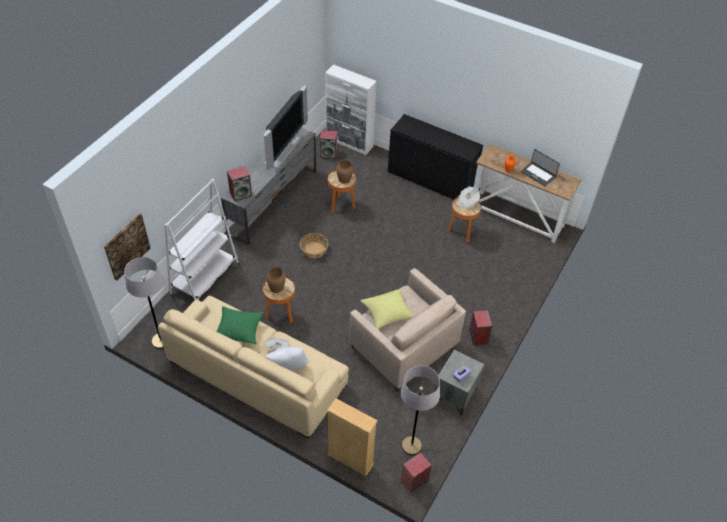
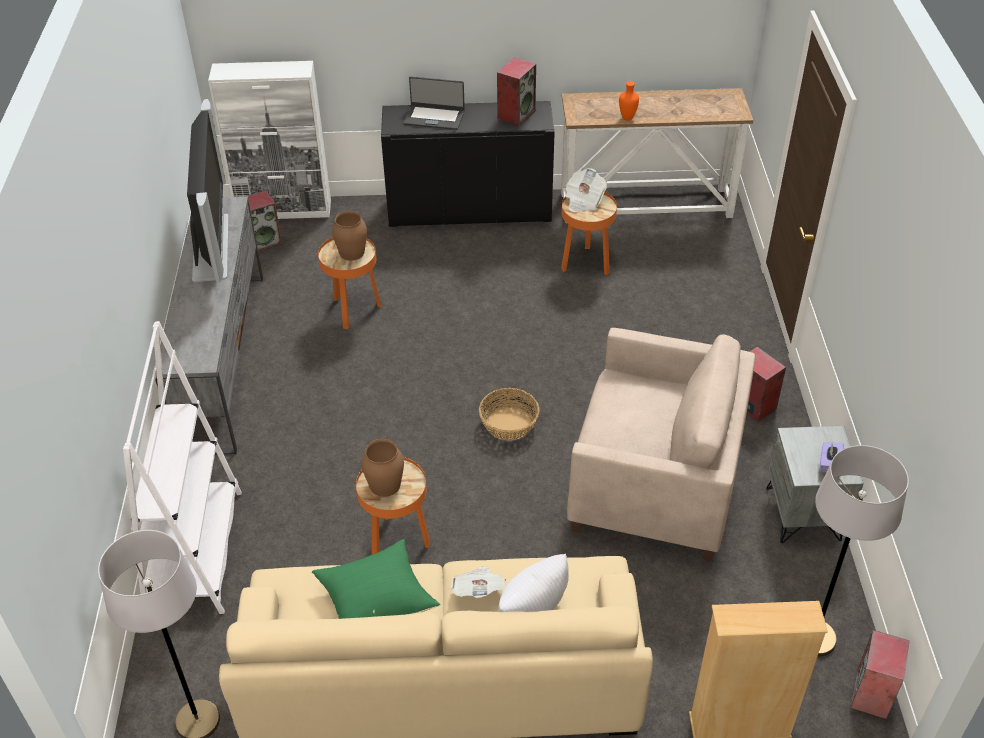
camera: 30 degrees left, 5 degrees down
(126, 246) = (60, 536): picture -> none
(241, 194) = (190, 351): speaker -> speaker (516, 114)
(314, 250) = (366, 404): basket -> basket (508, 424)
(387, 314) = (622, 429): yellow pillow -> none
(538, 174) = (675, 105): laptop -> laptop (434, 117)

